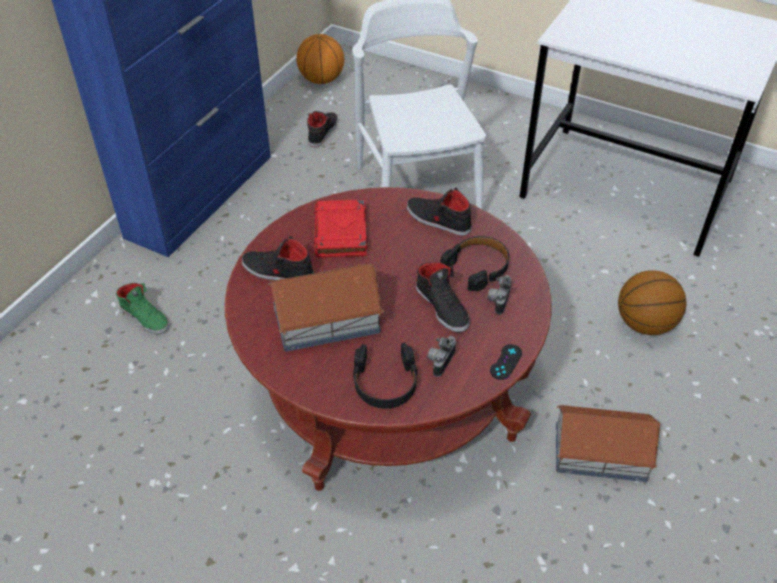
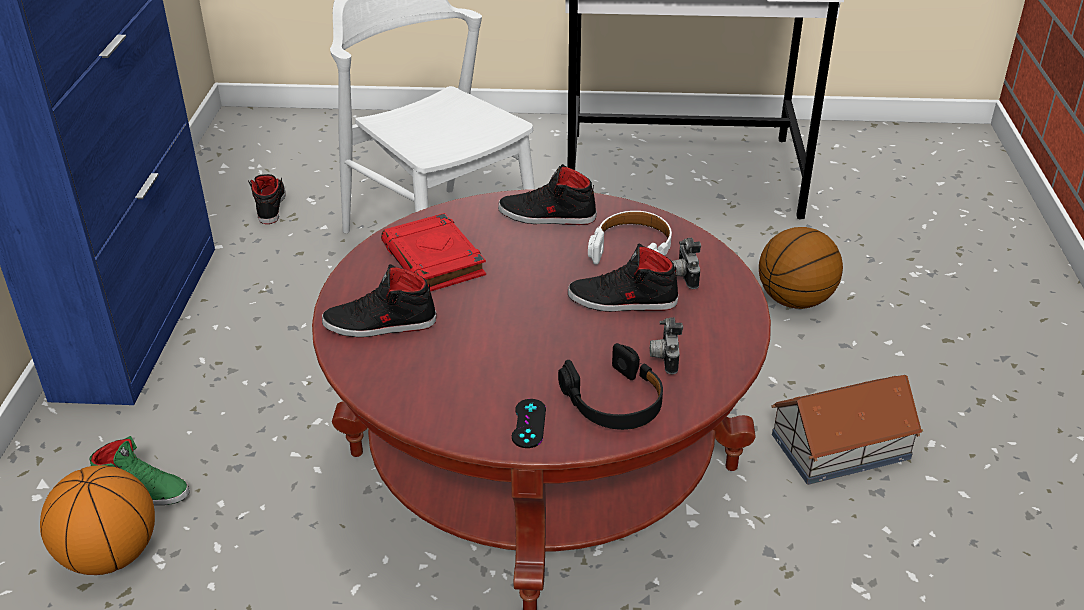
camera: 25 degrees left, 10 degrees down
(321, 80) = (233, 149): basketball -> basketball (111, 556)
(325, 318) = (483, 356): toy house -> none
(442, 307) = (622, 301): black shoe -> black shoe turned 150 degrees clockwise
(477, 267) = (632, 250): black headphones -> white headphones
(506, 362) = (741, 334): black game controller -> black game controller (529, 423)

